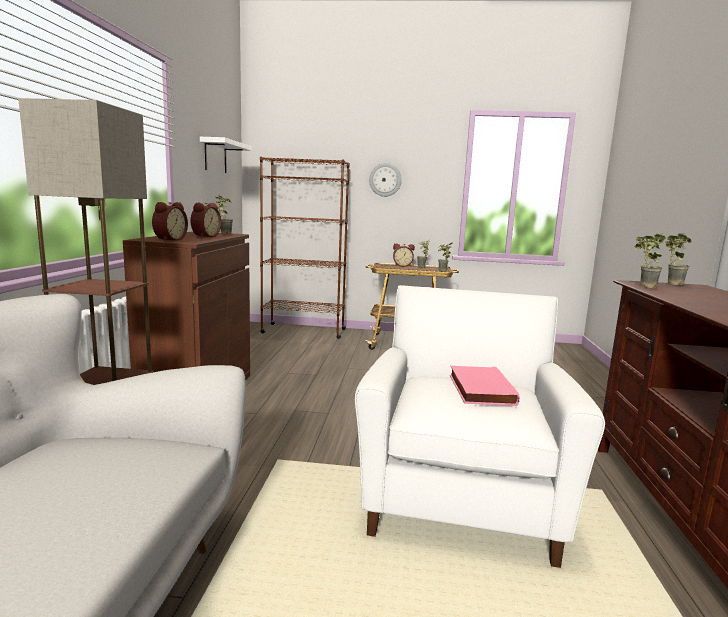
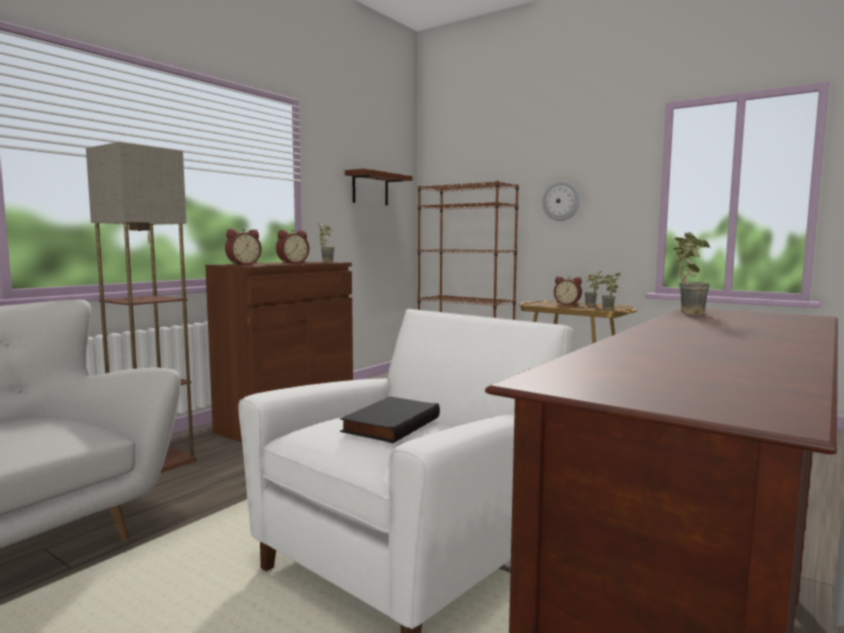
camera: 30 degrees right, 5 degrees down
(215, 156) = (370, 189): white shelf -> brown shelf
(479, 389) = (390, 424): pink book -> black book
(670, 283) = (762, 313): potted plant -> none

